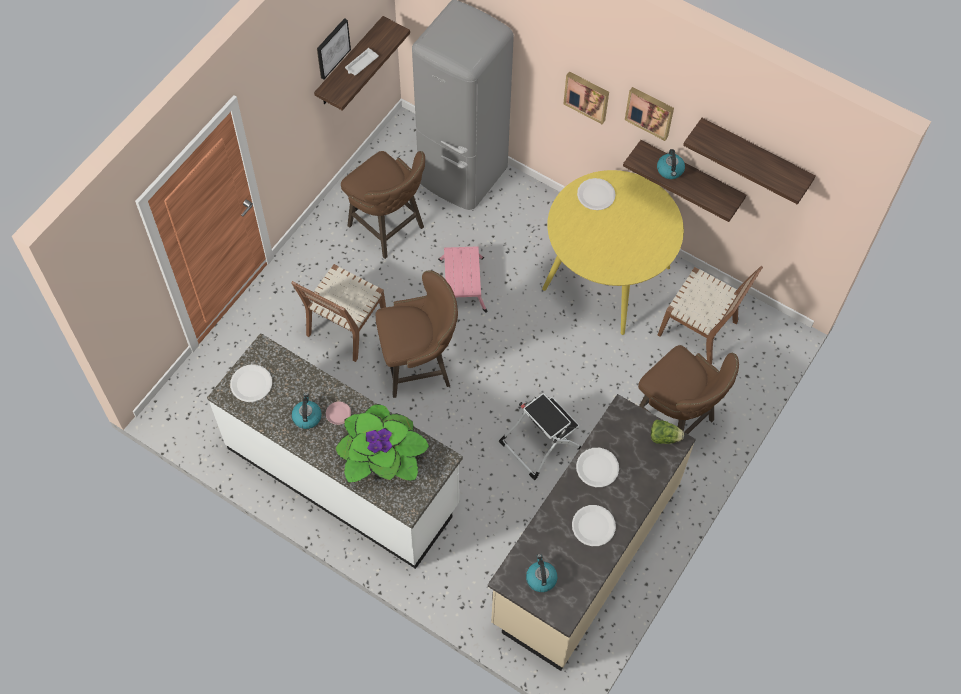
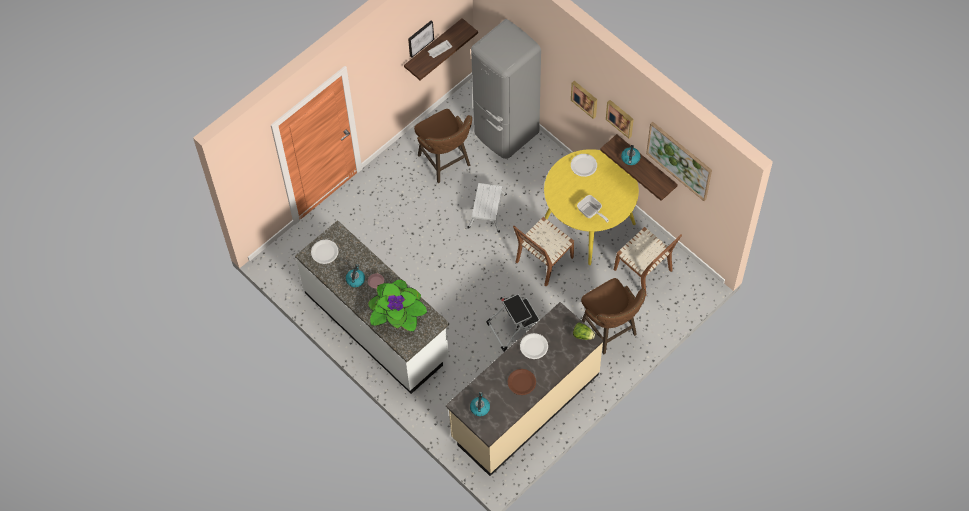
camera: 15 degrees right, 0 degrees up
(345, 328) = (400, 226): chair -> chair (542, 262)
(420, 366) = (445, 261): brown stool -> none
(462, 284) = (487, 210): pink step ladder -> white step ladder
(593, 526) = (521, 382): white plate -> brown plate
(624, 258) = (591, 212): none -> frying pan
(755, 155) = (679, 160): shelf -> picture

